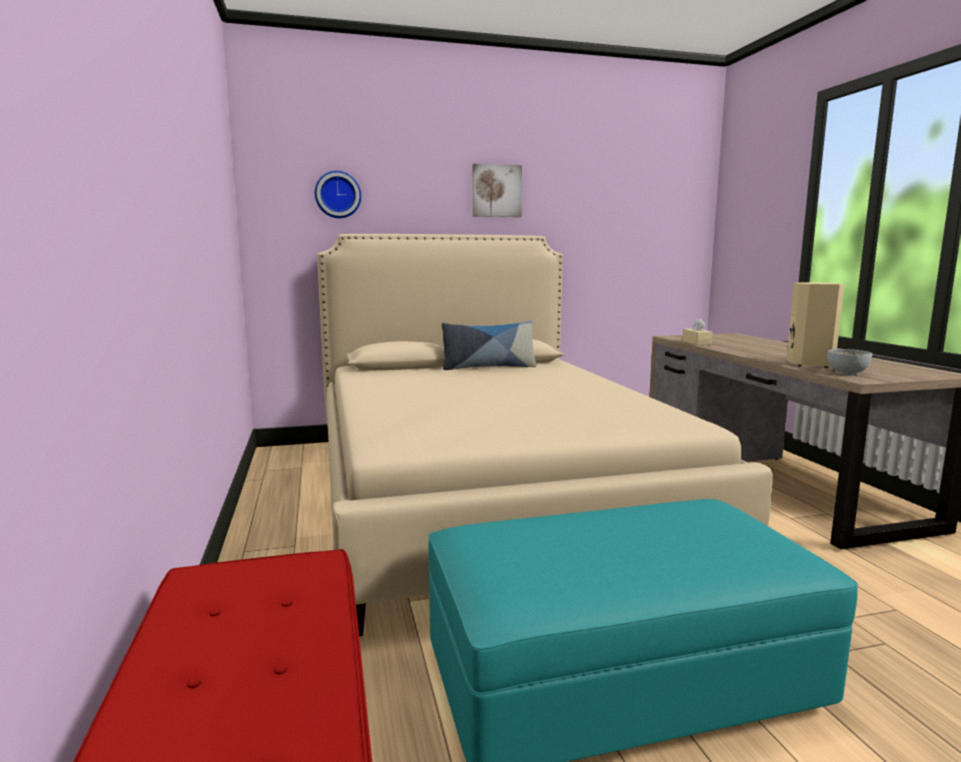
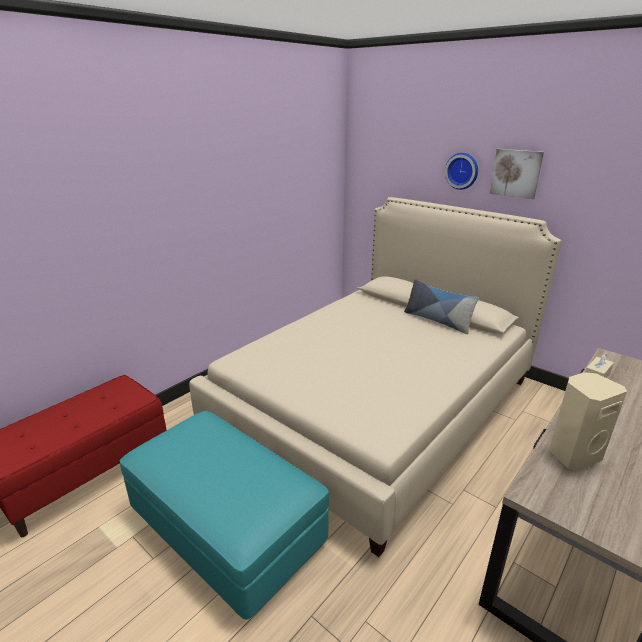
camera: 55 degrees right, 15 degrees up
(338, 195) = (397, 167): wall clock -> wall clock (462, 171)
(847, 373) = (556, 483): bowl -> none

